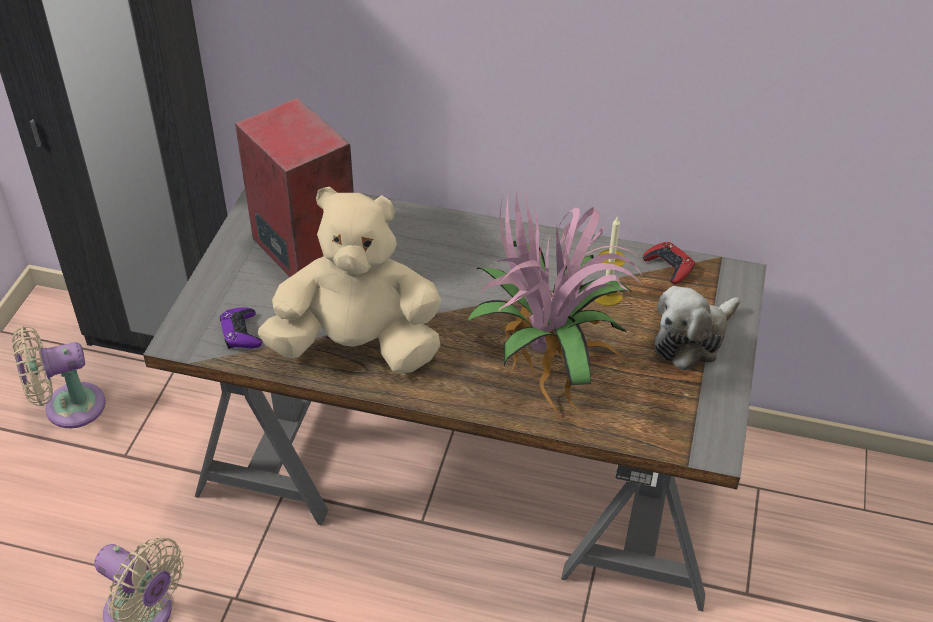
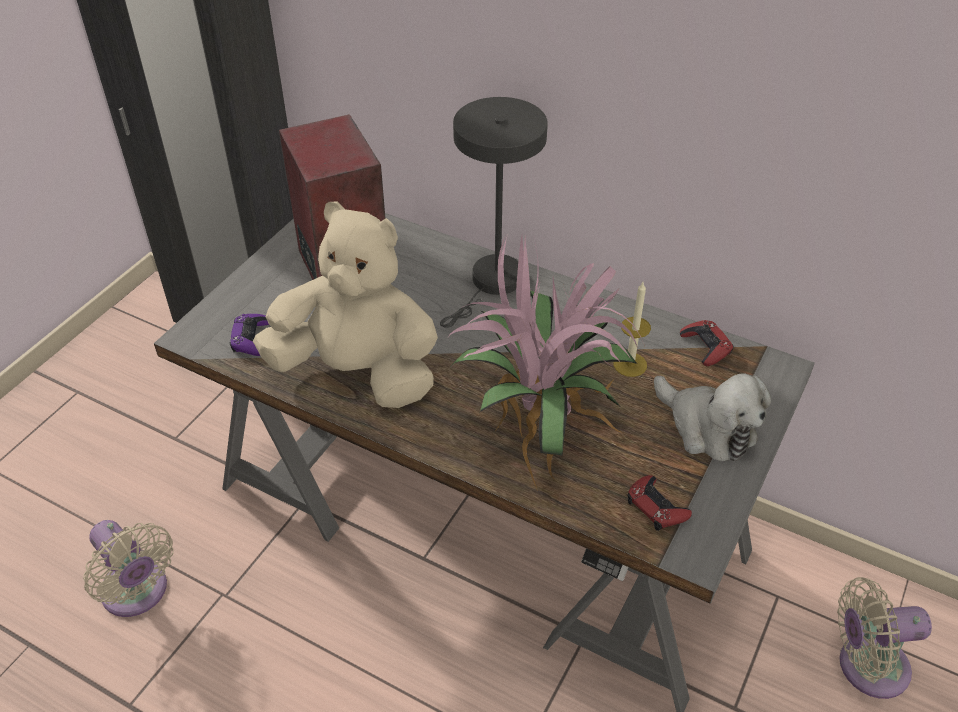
camera: 15 degrees right, 0 degrees up
(68, 407) = (142, 384): beige fan -> beige fan (866, 666)
(455, 240) = (492, 284): none -> grey table lamp
(670, 416) = (656, 507): none -> red game controller
(692, 339) = (707, 428): plush toy -> plush toy turned 105 degrees counterclockwise

